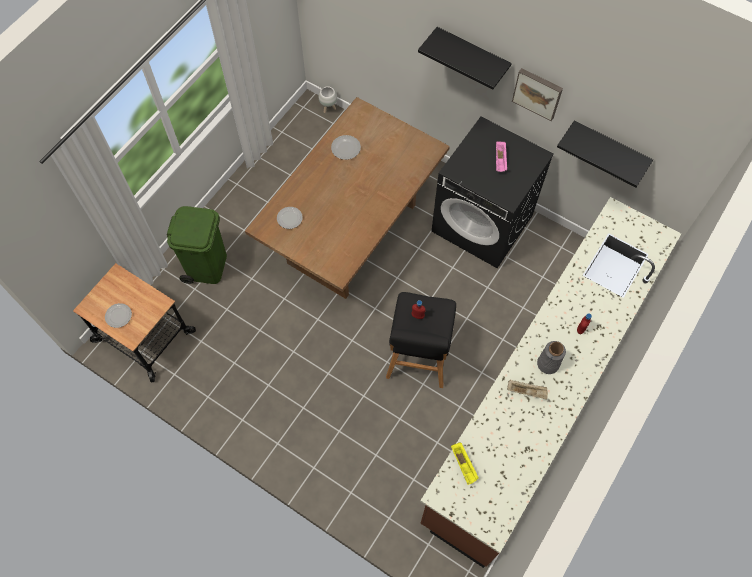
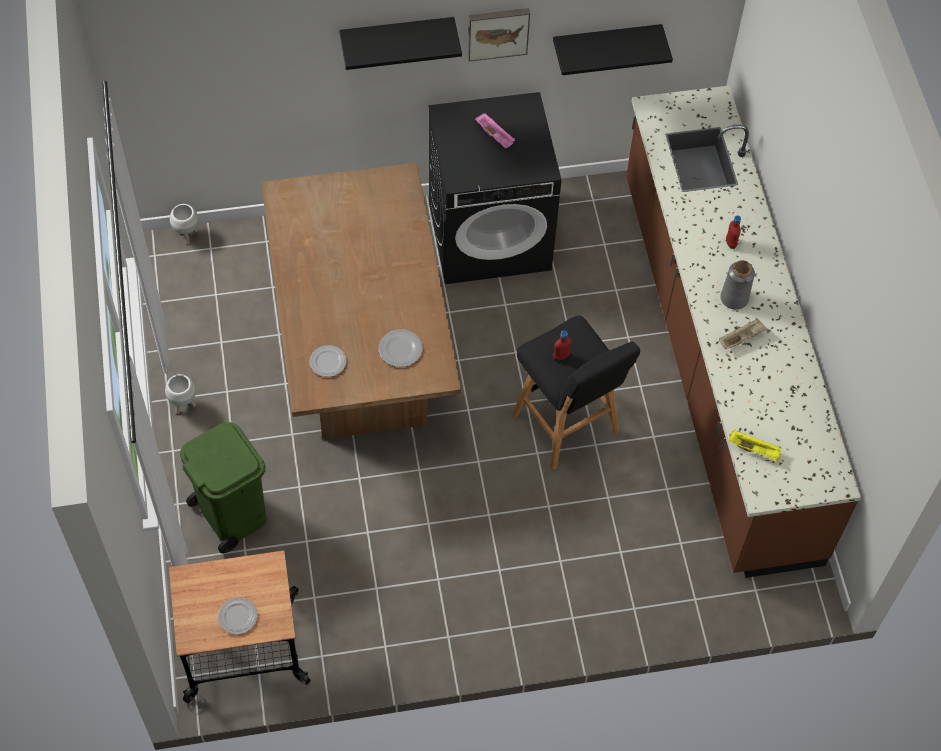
camera: 45 degrees left, 5 degrees down
(241, 192) = (184, 404): none -> white planter
(345, 148) = (308, 245): plate -> plate (400, 350)

